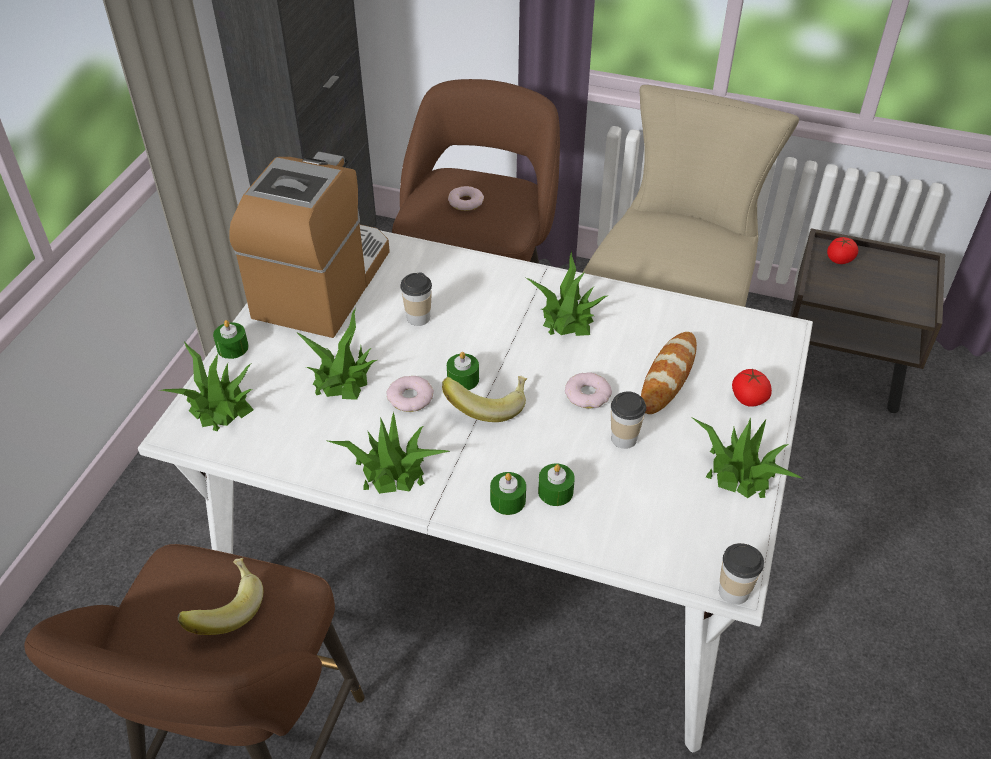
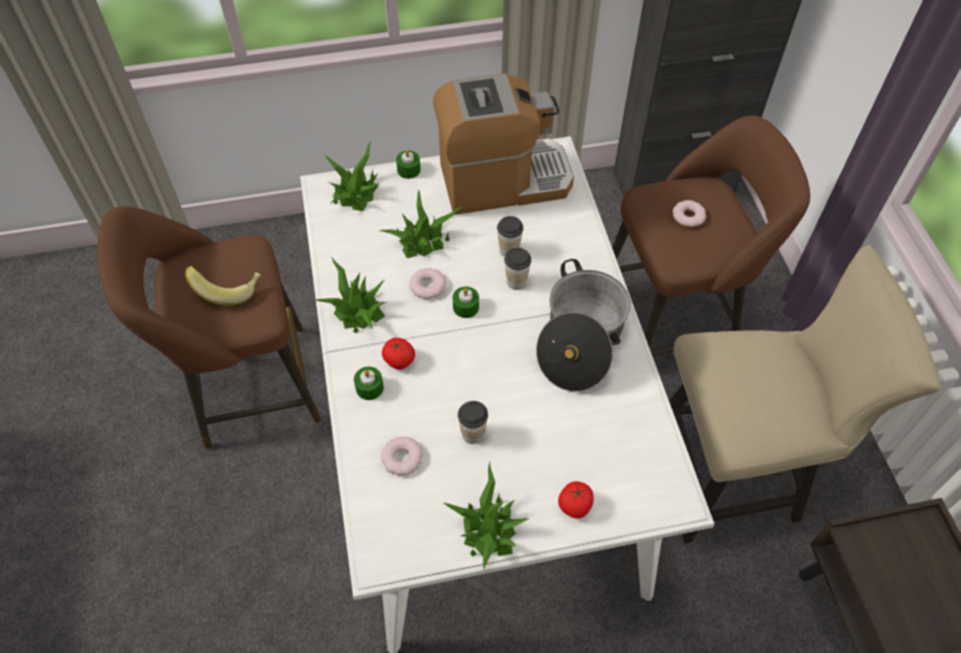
camera: 60 degrees right, 10 degrees up
(488, 405) = (450, 334): banana -> none
(555, 492) = (394, 413): green candle -> none
(568, 316) = (580, 340): potted plant -> cooking pot
(588, 394) = (503, 390): donut -> donut (402, 458)
(668, 376) = (561, 437): bread -> none
(733, 591) = (366, 567): cup -> cup (516, 281)
(839, 259) = (920, 542): tomato -> tomato (399, 360)

